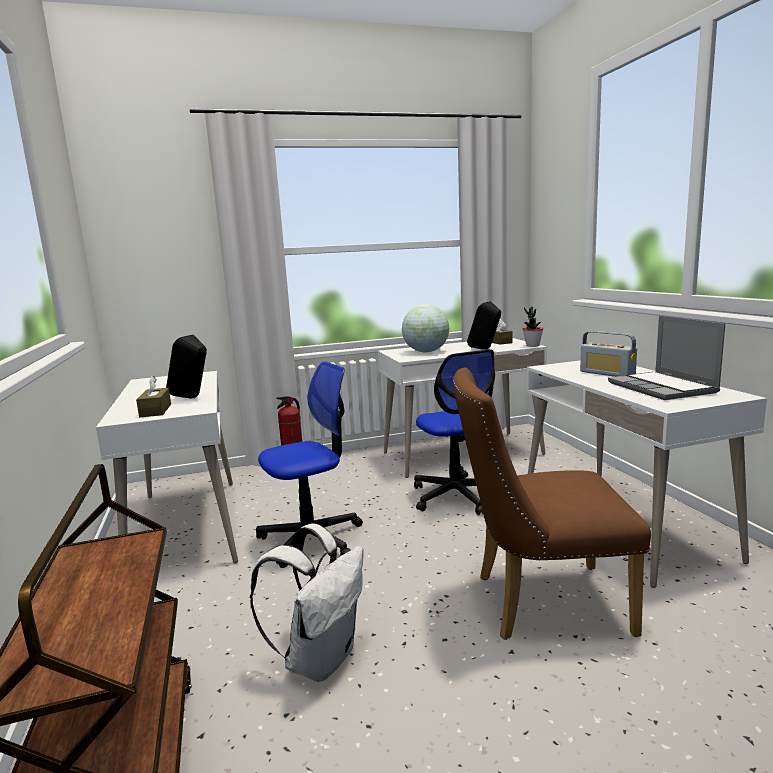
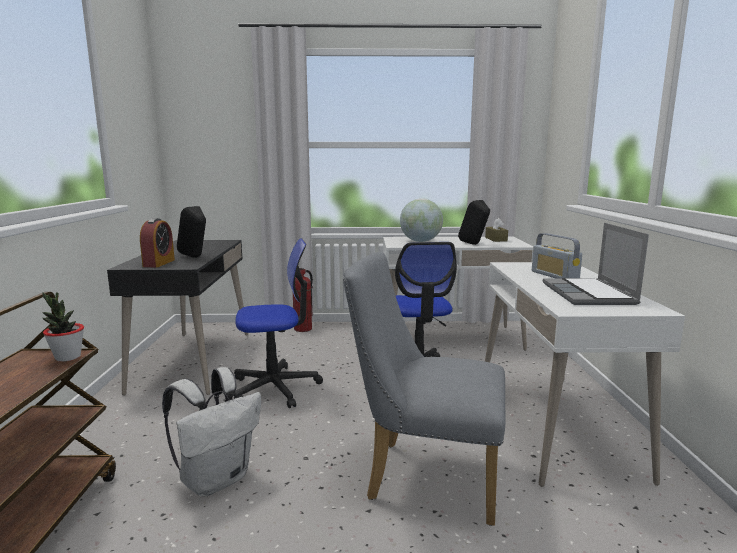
camera: 15 degrees right, 0 degrees up
(155, 410) = (159, 263): brown tissue box -> alarm clock
(186, 526) = (193, 361): white desk -> black desk
(532, 345) = (522, 245): potted plant -> potted plant (67, 357)
(539, 602) = (423, 476): brown chair -> grey chair

